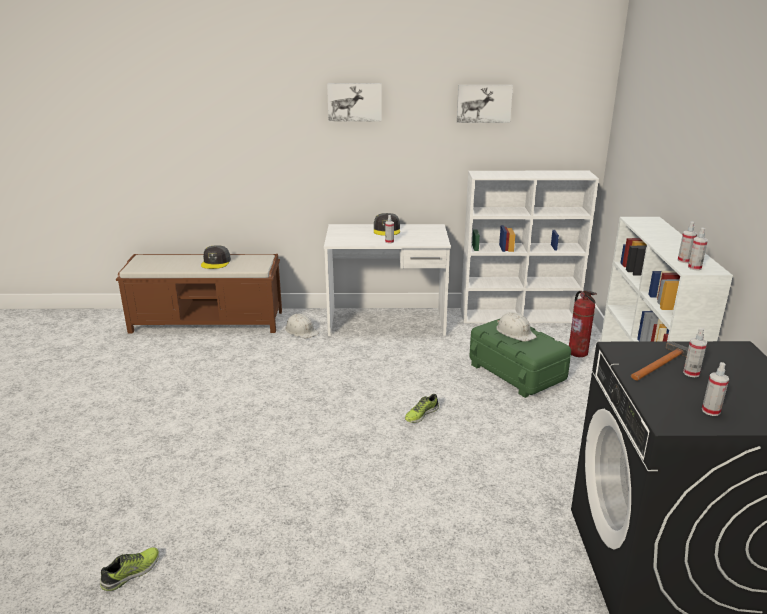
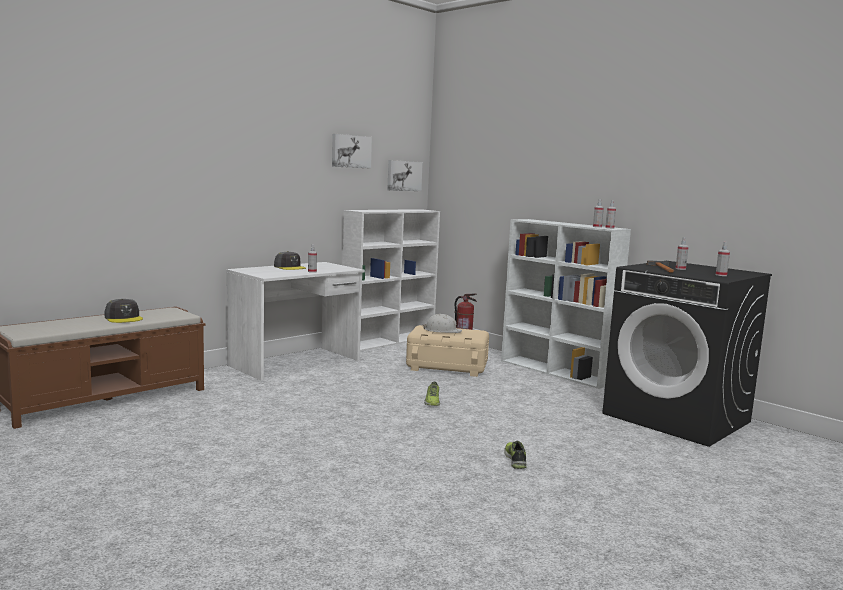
camera: 45 degrees left, 15 degrees down
(131, 573) = (415, 552): shoe -> shoe (516, 459)
(301, 331) = (228, 383): white hard hat -> none
(354, 102) = (251, 143): picture -> picture (403, 176)
(517, 372) = (447, 366): green storage box -> beige storage box

